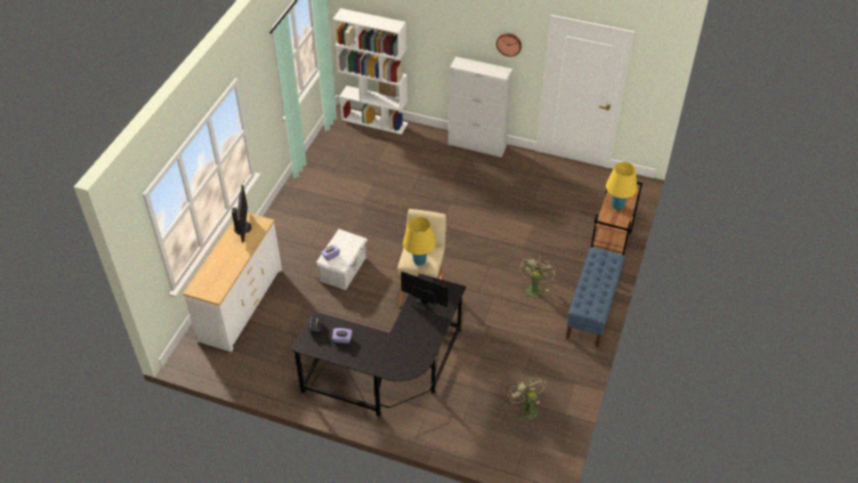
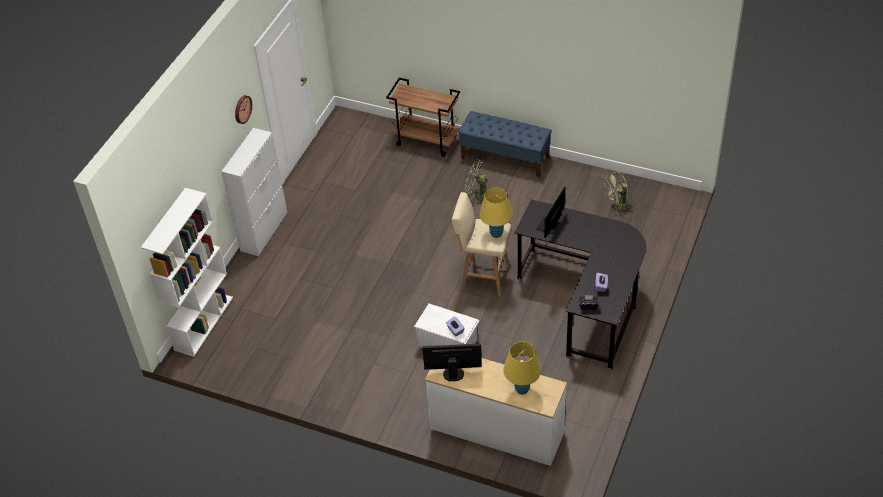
camera: 85 degrees left, 0 degrees up
(617, 206) = (423, 98): yellow table lamp -> yellow table lamp (522, 389)

